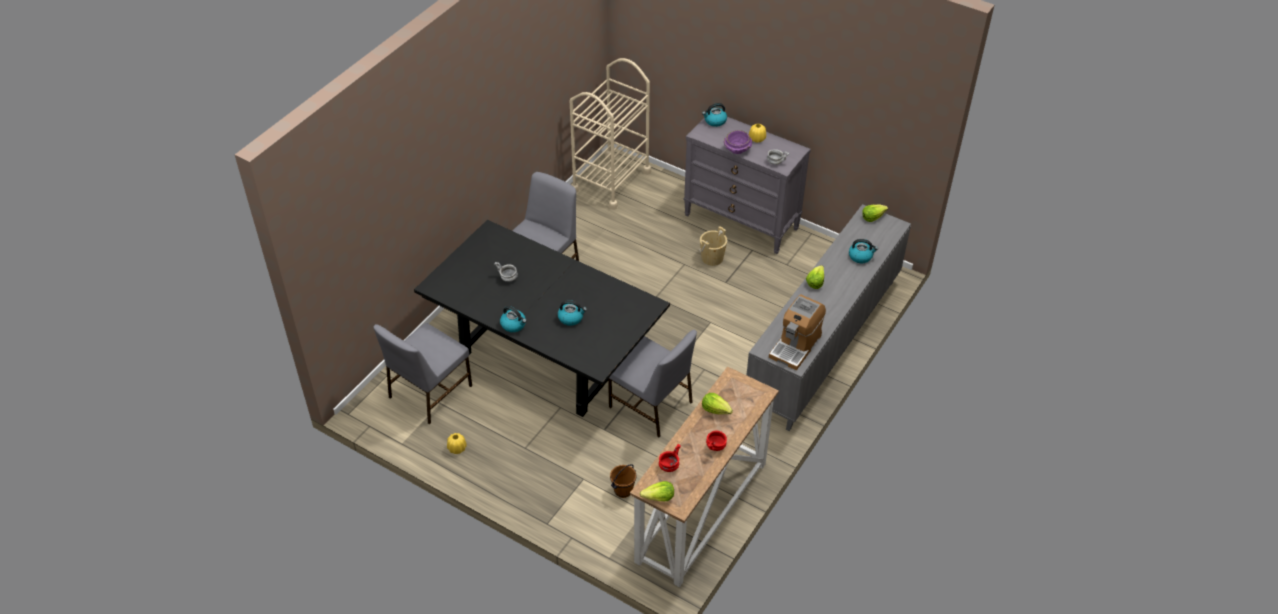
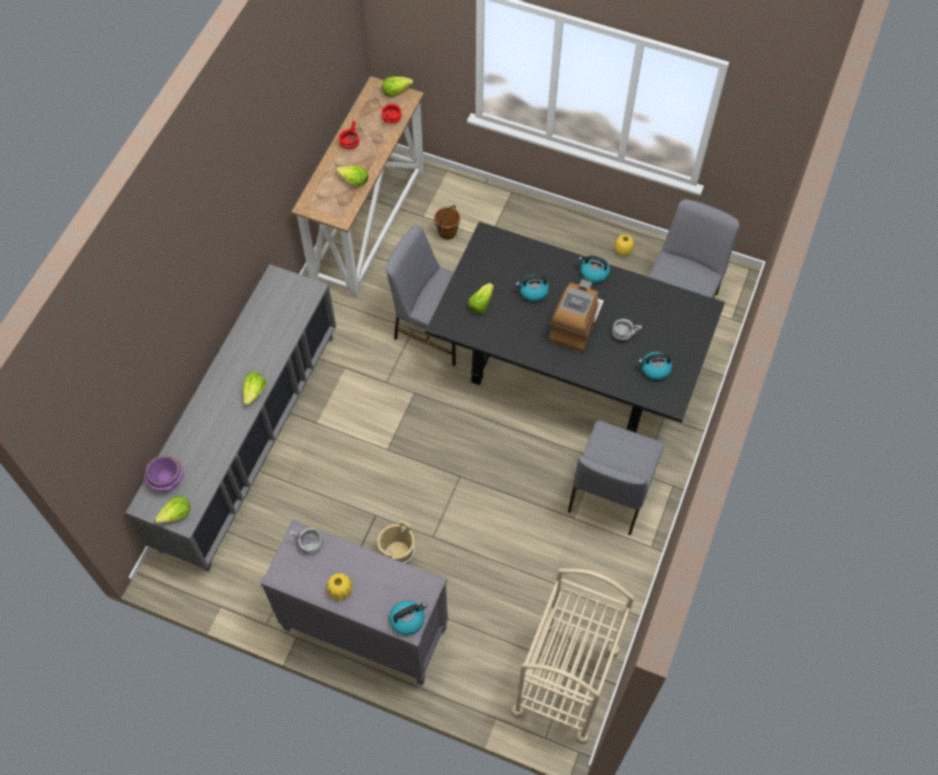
camera: 170 degrees right, 15 degrees up
(618, 315) = (481, 303): none -> lettuce
(737, 150) = (367, 561): purple bowl -> purple bowl (166, 479)
(795, 346) = (276, 300): coffee machine -> coffee machine (575, 324)
(860, 256) = (196, 442): kettle -> kettle (655, 369)

